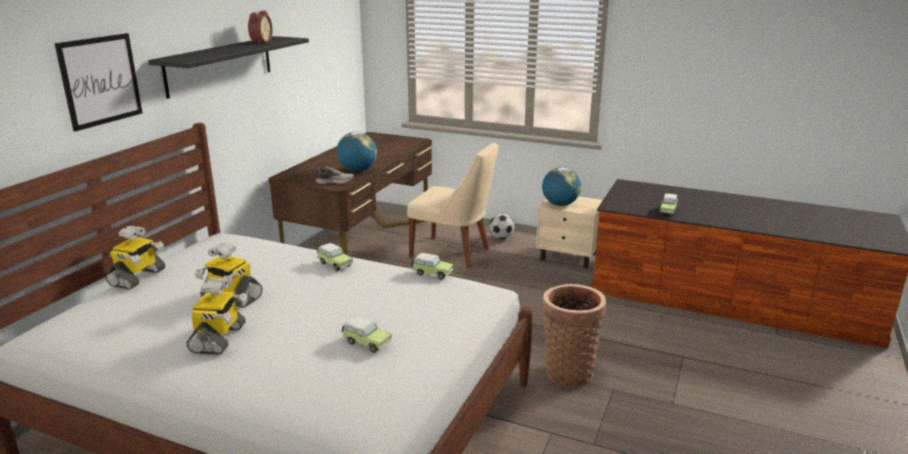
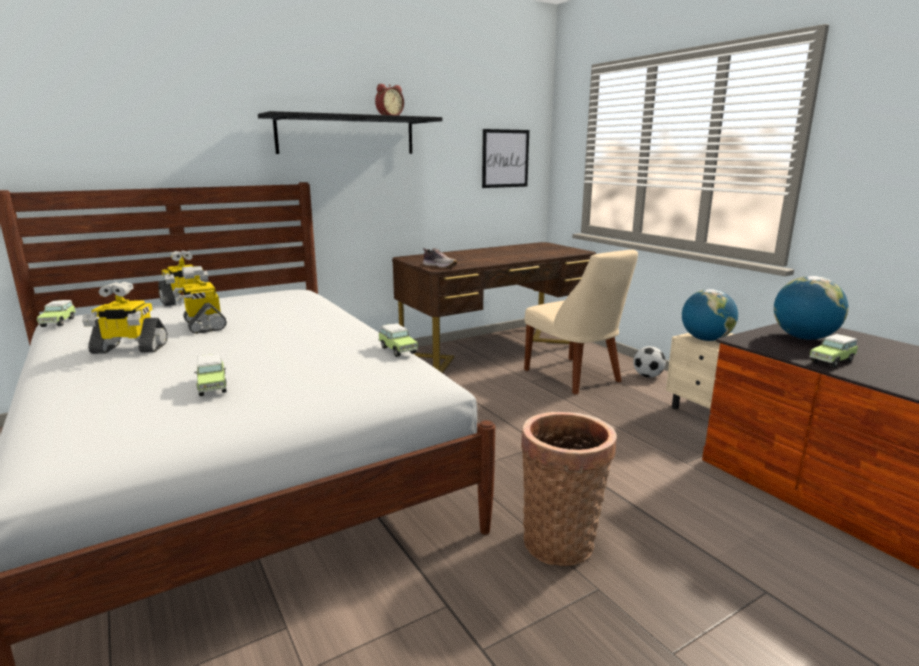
camera: 35 degrees right, 5 degrees down
(100, 80) = (200, 122): picture -> picture (505, 158)
(219, 339) = (129, 349): toy robot -> toy robot turned 45 degrees clockwise
(334, 264) = (328, 322): toy car -> toy car (59, 322)
(357, 171) = (476, 262): globe -> globe (803, 338)

